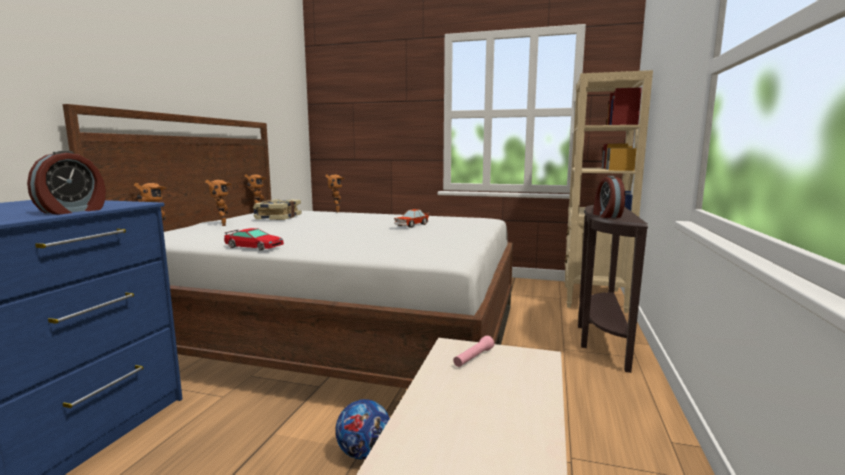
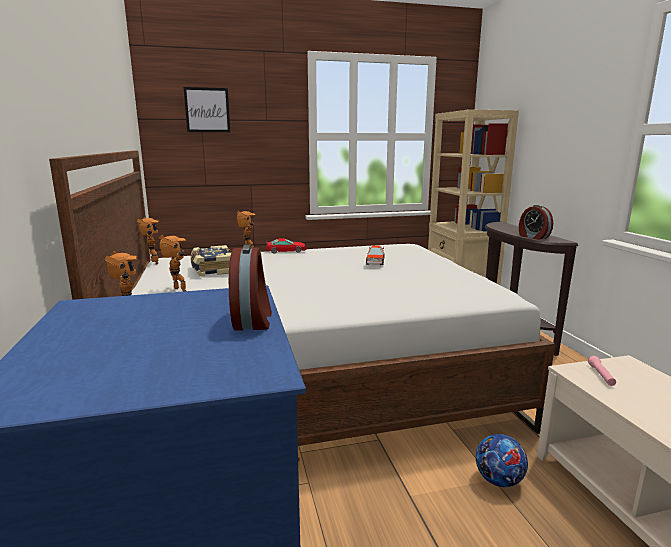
camera: 30 degrees left, 5 degrees up
(253, 247) = (316, 315): toy car -> toy car (286, 251)
(357, 94) = (207, 110): none -> picture

